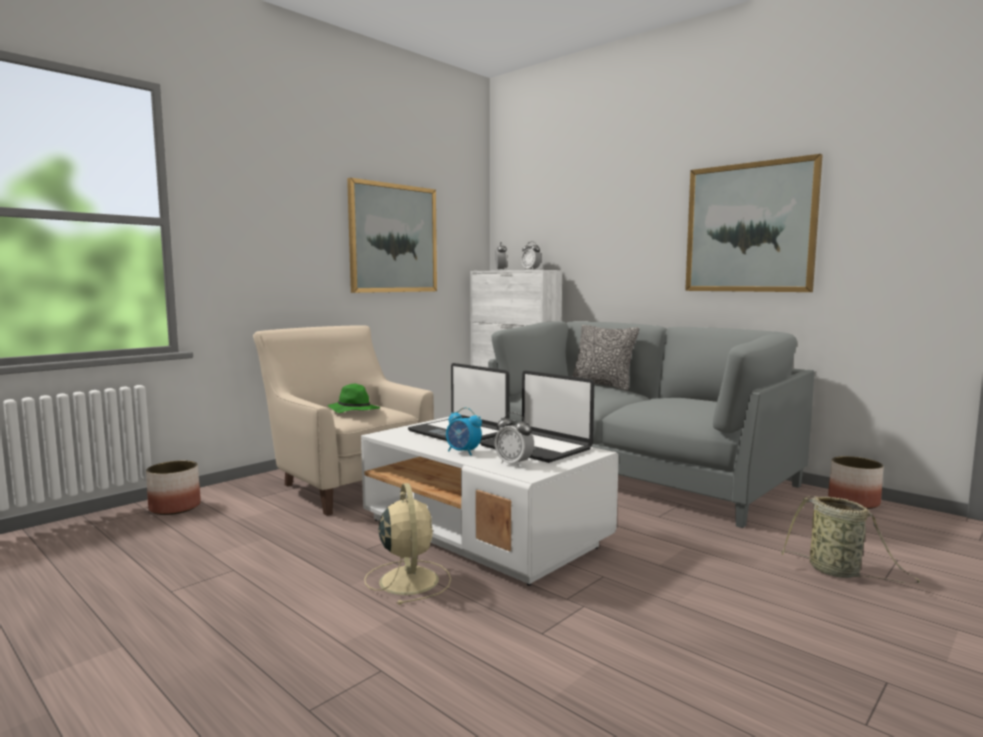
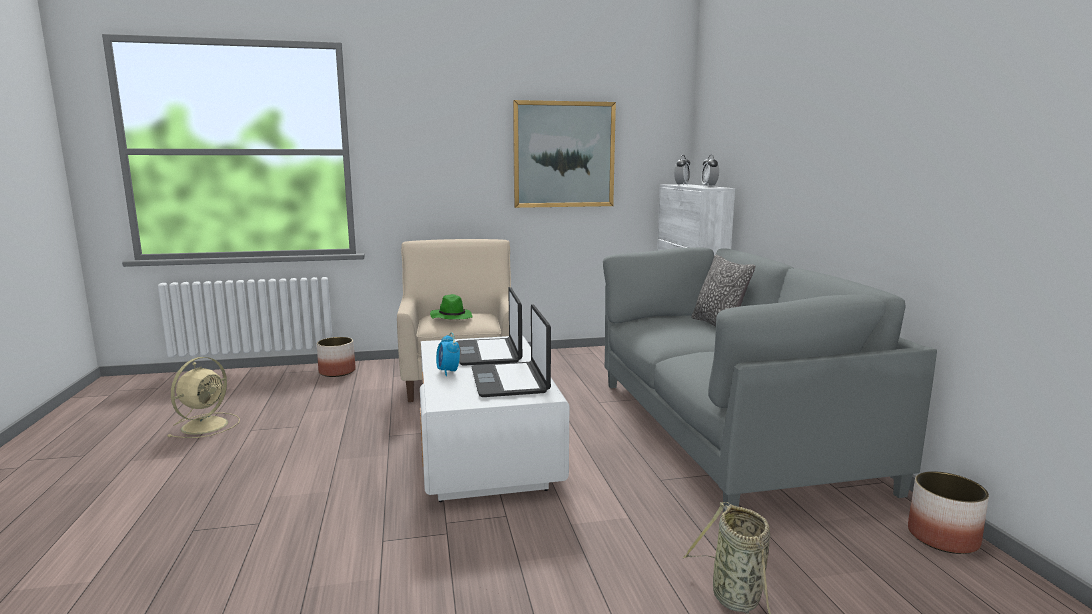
camera: 35 degrees right, 5 degrees up
(408, 579) = (374, 467): beige fan -> beige fan (206, 425)
(514, 464) = (456, 391): alarm clock -> none
(749, 228) = (893, 148): picture -> none

